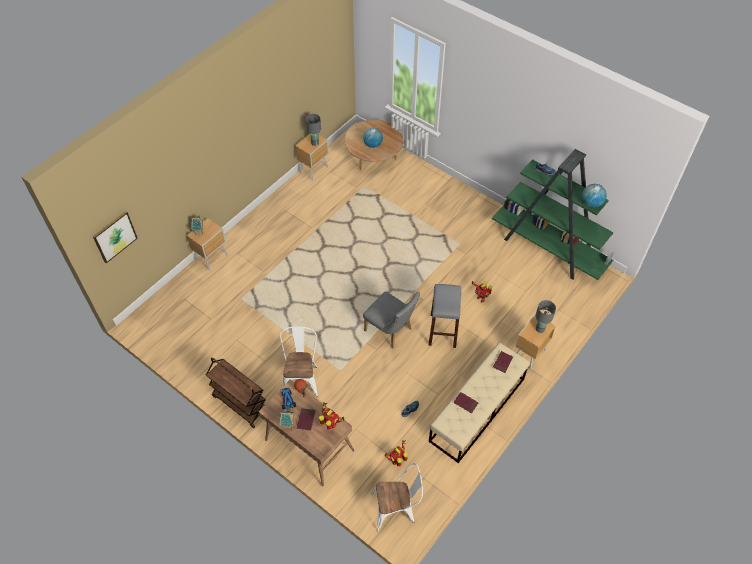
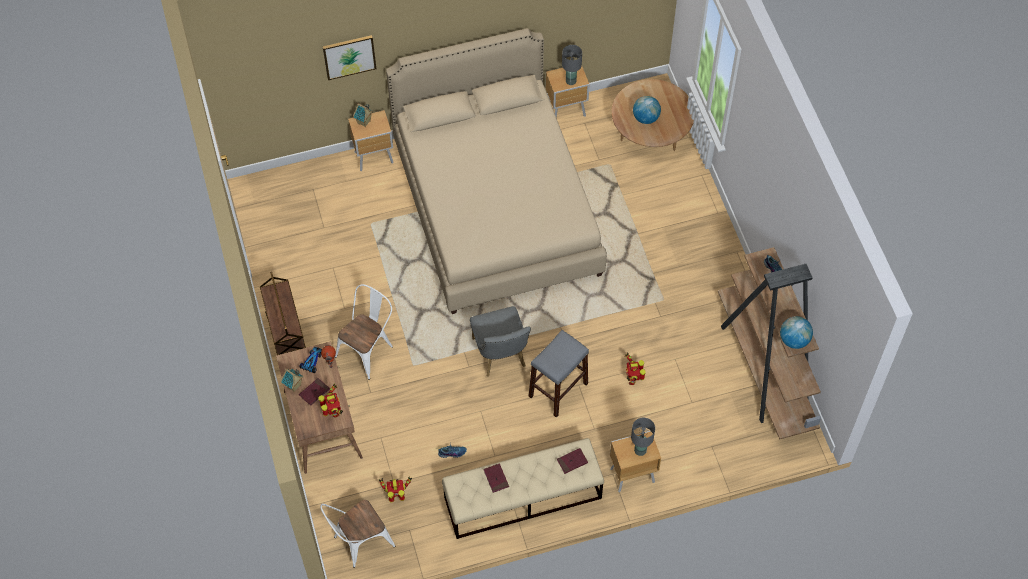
camera: 35 degrees right, 5 degrees up
(115, 236) = (250, 87): picture -> picture (349, 56)
(316, 246) = (496, 207): none -> beige bed
(397, 508) = (359, 542): white chair -> white chair turned 120 degrees clockwise
(548, 249) = (765, 369): green bookcase -> brown bookcase

